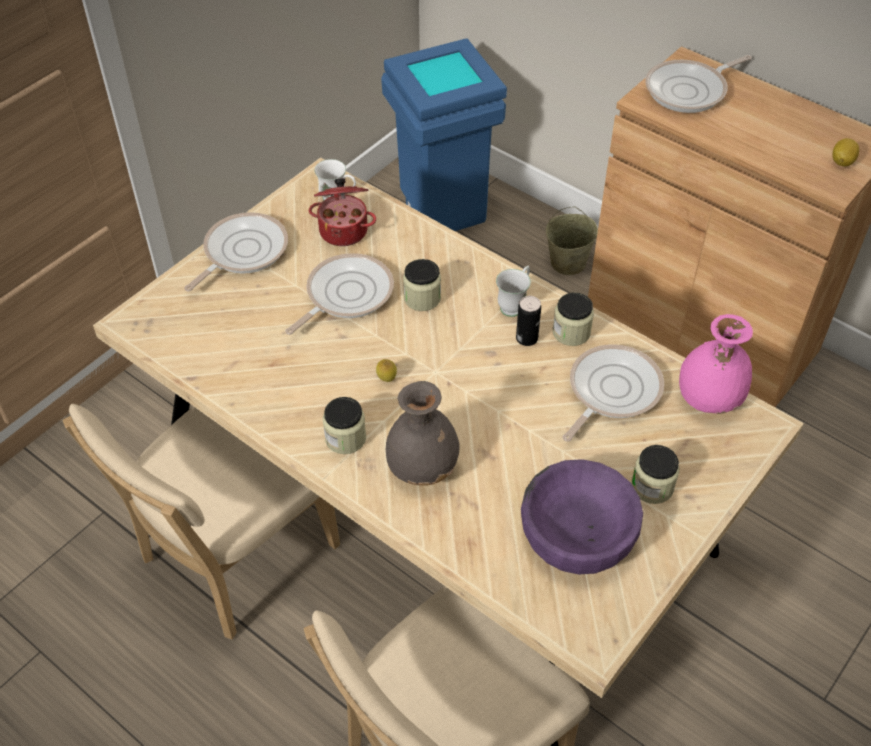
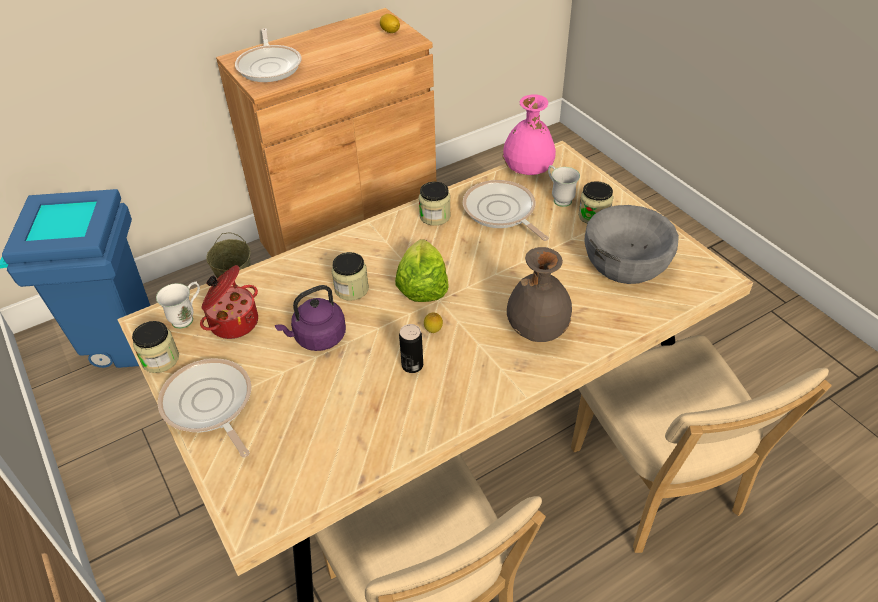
camera: 70 degrees left, 5 degrees down
(345, 295) = (317, 338): frying pan -> purple kettle
(345, 438) = (487, 372): jar -> jar (160, 359)
(450, 352) = (422, 286): none -> lettuce
(514, 305) = (390, 238): white mug -> white mug (559, 198)
(526, 338) = (429, 240): can -> can (412, 365)
(577, 536) = (626, 262): purple bowl -> grey bowl

